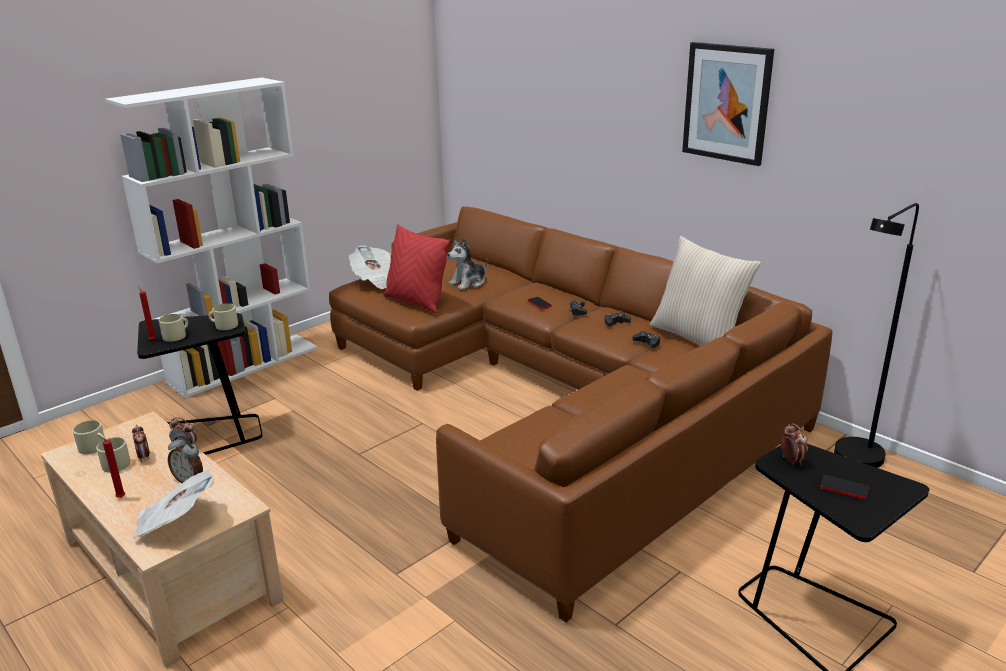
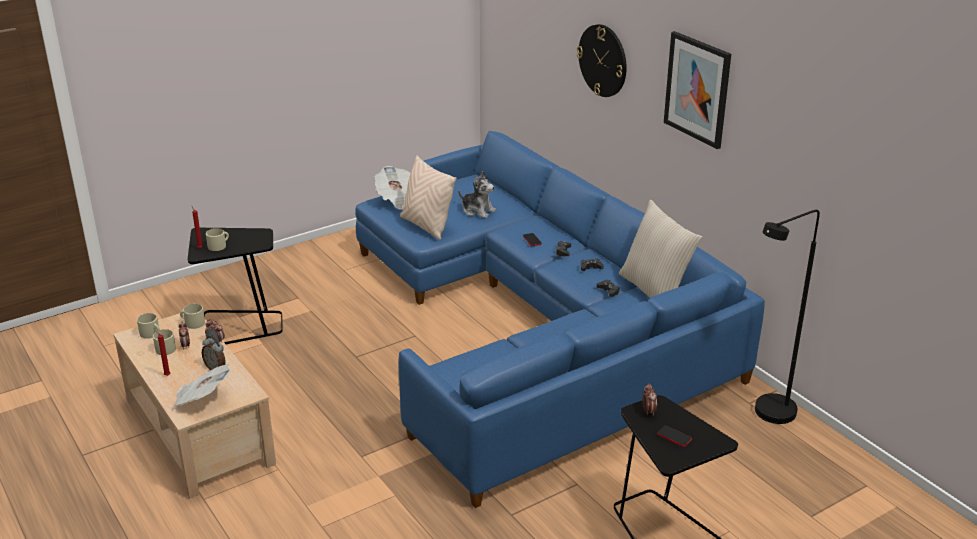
camera: 10 degrees right, 5 degrees up
(224, 325) = (256, 240): beige mug -> beige mug (192, 323)
(245, 364) = (278, 262): white bookcase -> none
(416, 302) = (426, 226): red pillow -> beige pillow
(468, 283) = (478, 211): plush toy -> plush toy turned 120 degrees counterclockwise
(558, 400) = (537, 328): brown sofa -> blue sofa
(597, 100) = (603, 60): none -> wall clock

